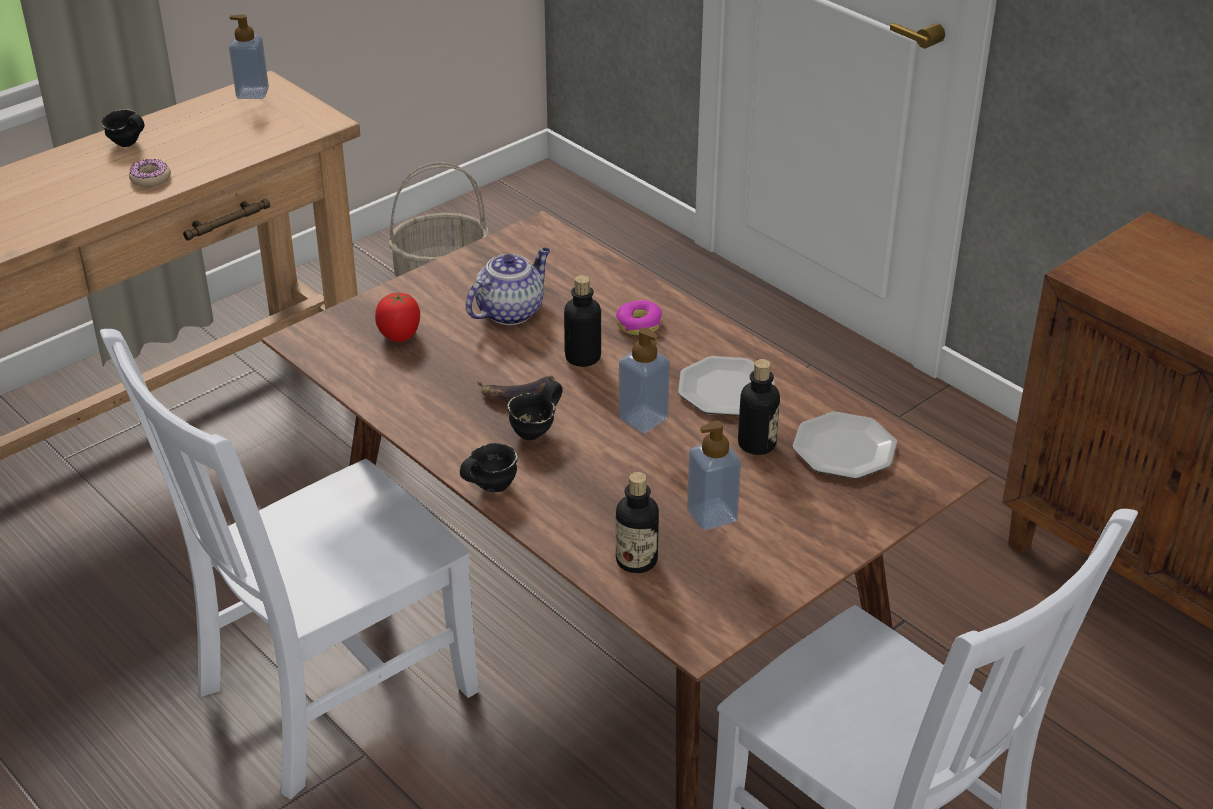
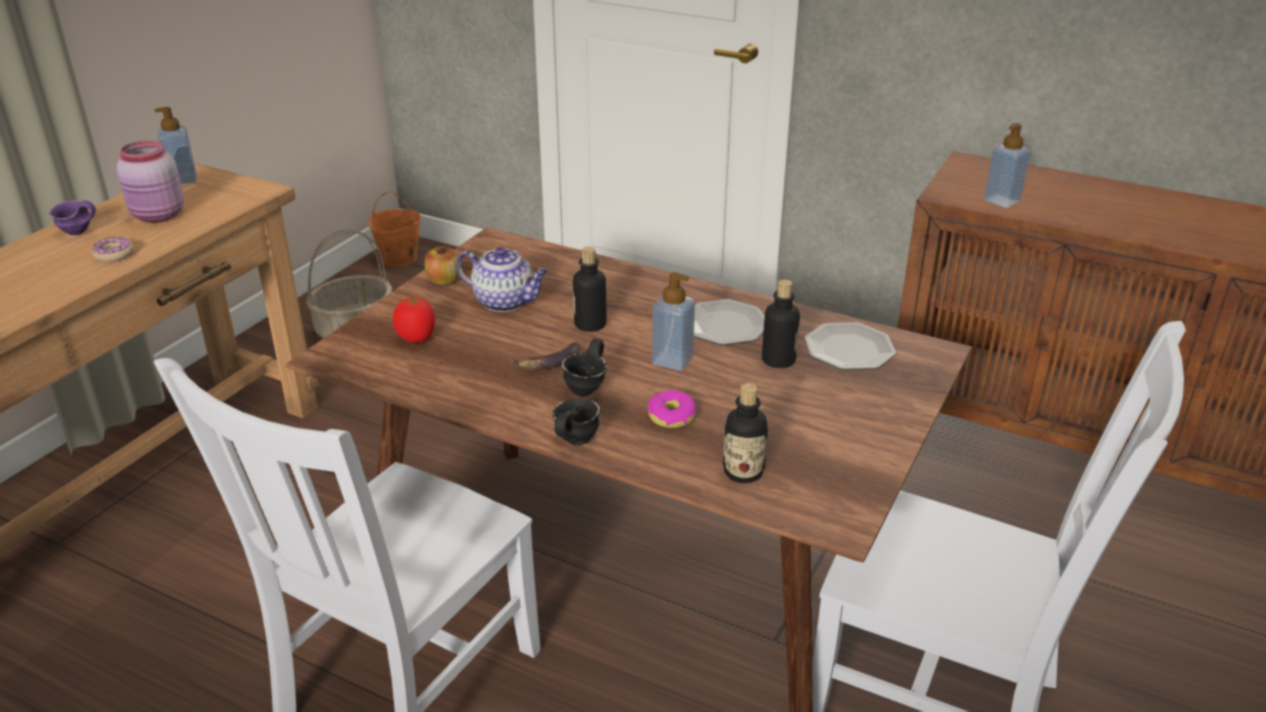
camera: 20 degrees left, 5 degrees down
(126, 146) = (78, 234): black mug -> purple mug
(210, 137) = (159, 216): none -> pink jar
(461, 271) = (444, 280): none -> apple
(510, 311) = (505, 302): teapot -> teapot turned 90 degrees clockwise
(528, 194) = (398, 259): none -> orange bucket
(638, 324) = (621, 292): donut -> donut (671, 416)
(712, 515) = (781, 421): soap dispenser -> soap dispenser (1001, 201)

